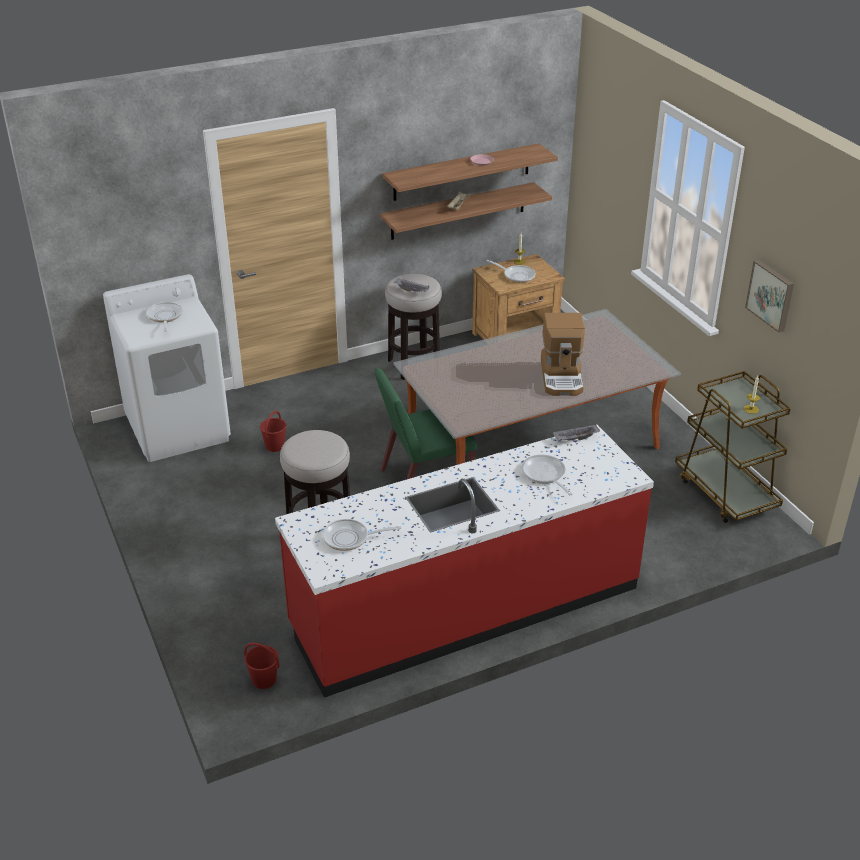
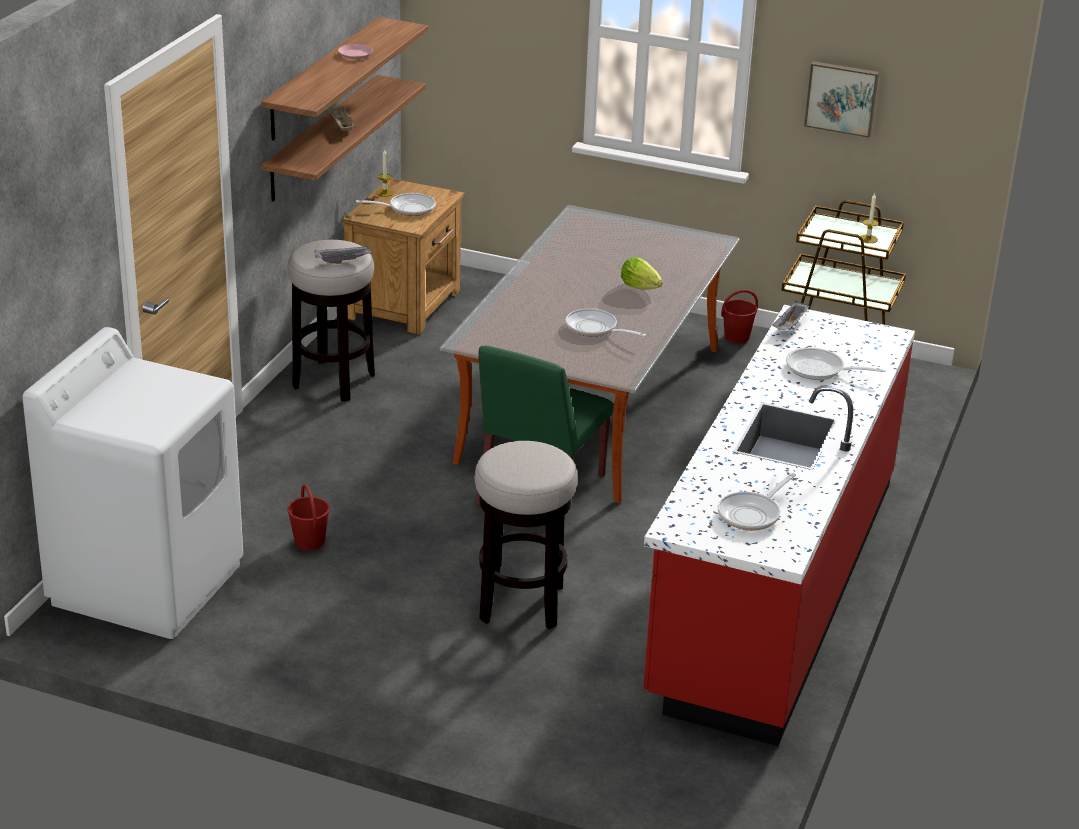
camera: 45 degrees left, 5 degrees down
(165, 317) = (138, 395): frying pan -> frying pan (595, 329)
(263, 679) = (694, 769): red bucket -> red bucket (736, 337)
(562, 377) = (640, 287): coffee machine -> lettuce

